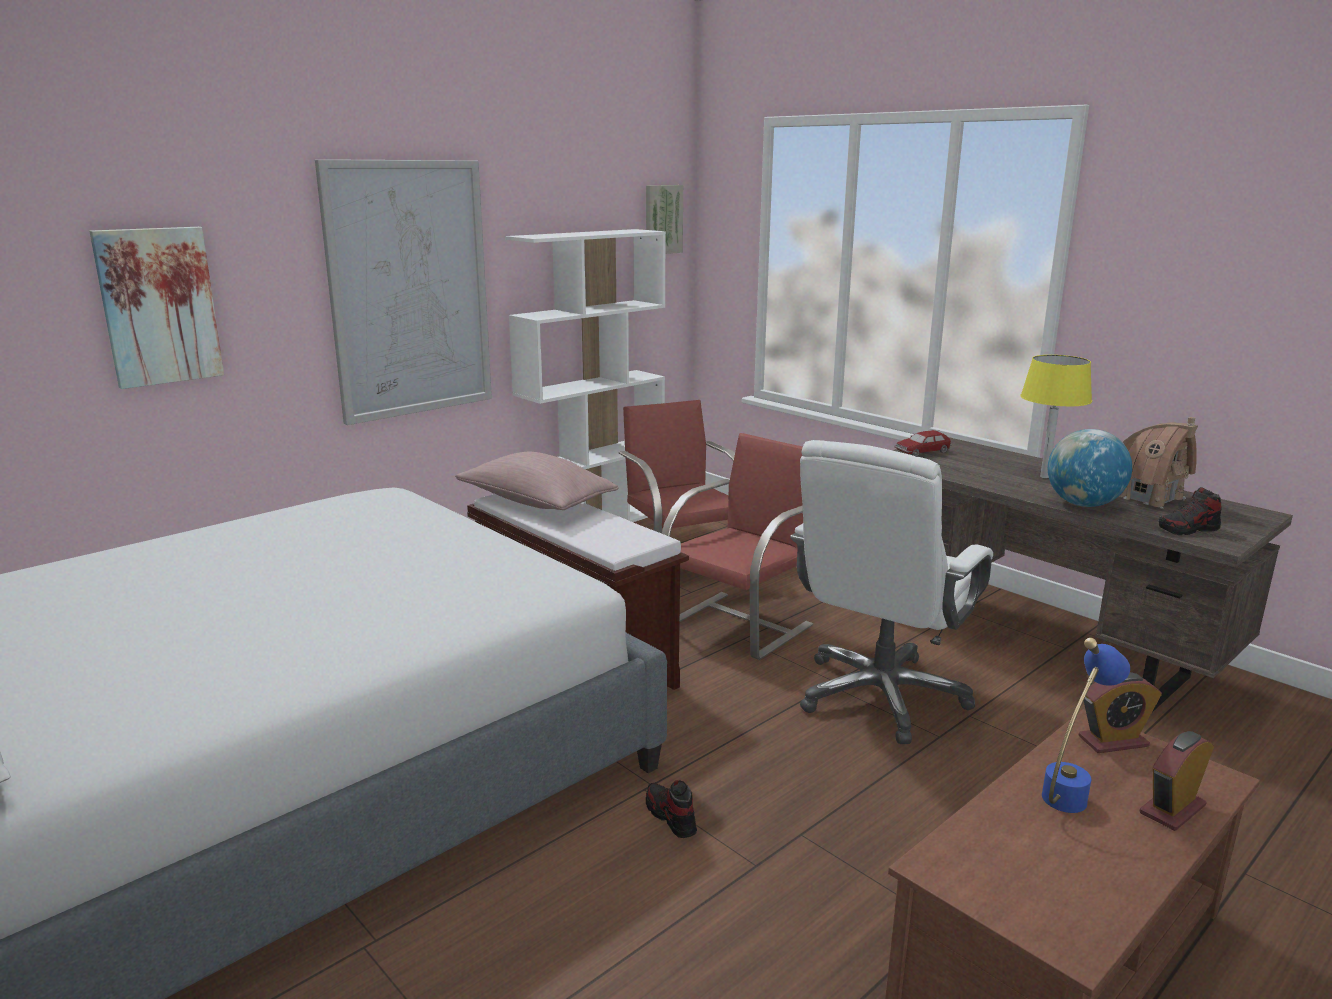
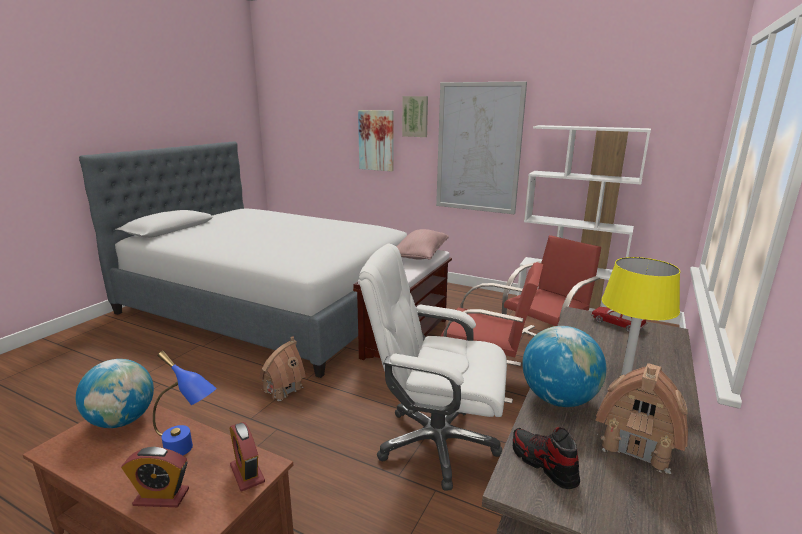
camera: 70 degrees right, 0 degrees up
(662, 219) = (683, 123): picture -> picture (415, 116)
(670, 817) = (282, 388): shoe -> toy house
(985, 867) = (122, 421): none -> globe
(1172, 809) = (161, 497): alarm clock -> alarm clock turned 150 degrees clockwise

